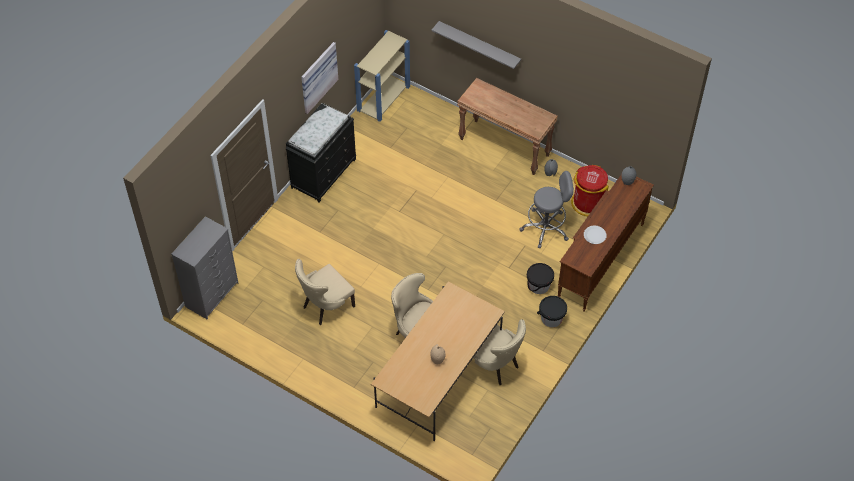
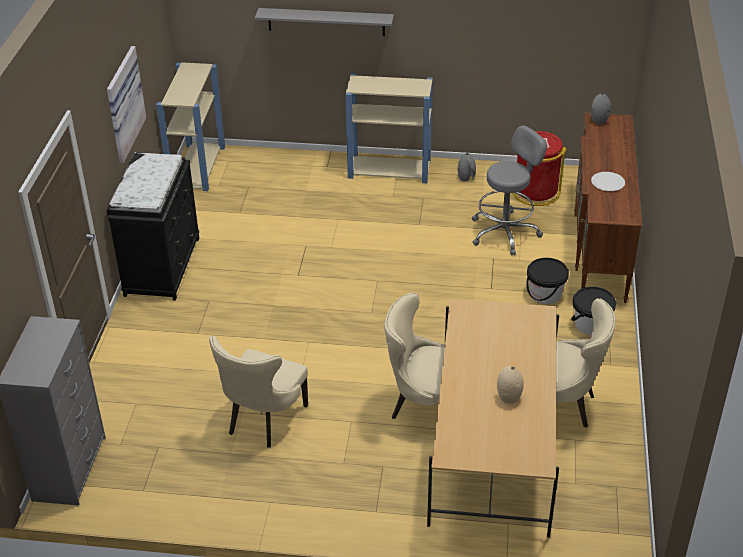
camera: 25 degrees left, 15 degrees down
(505, 147) = (390, 169): brown console table -> beige bookcase

